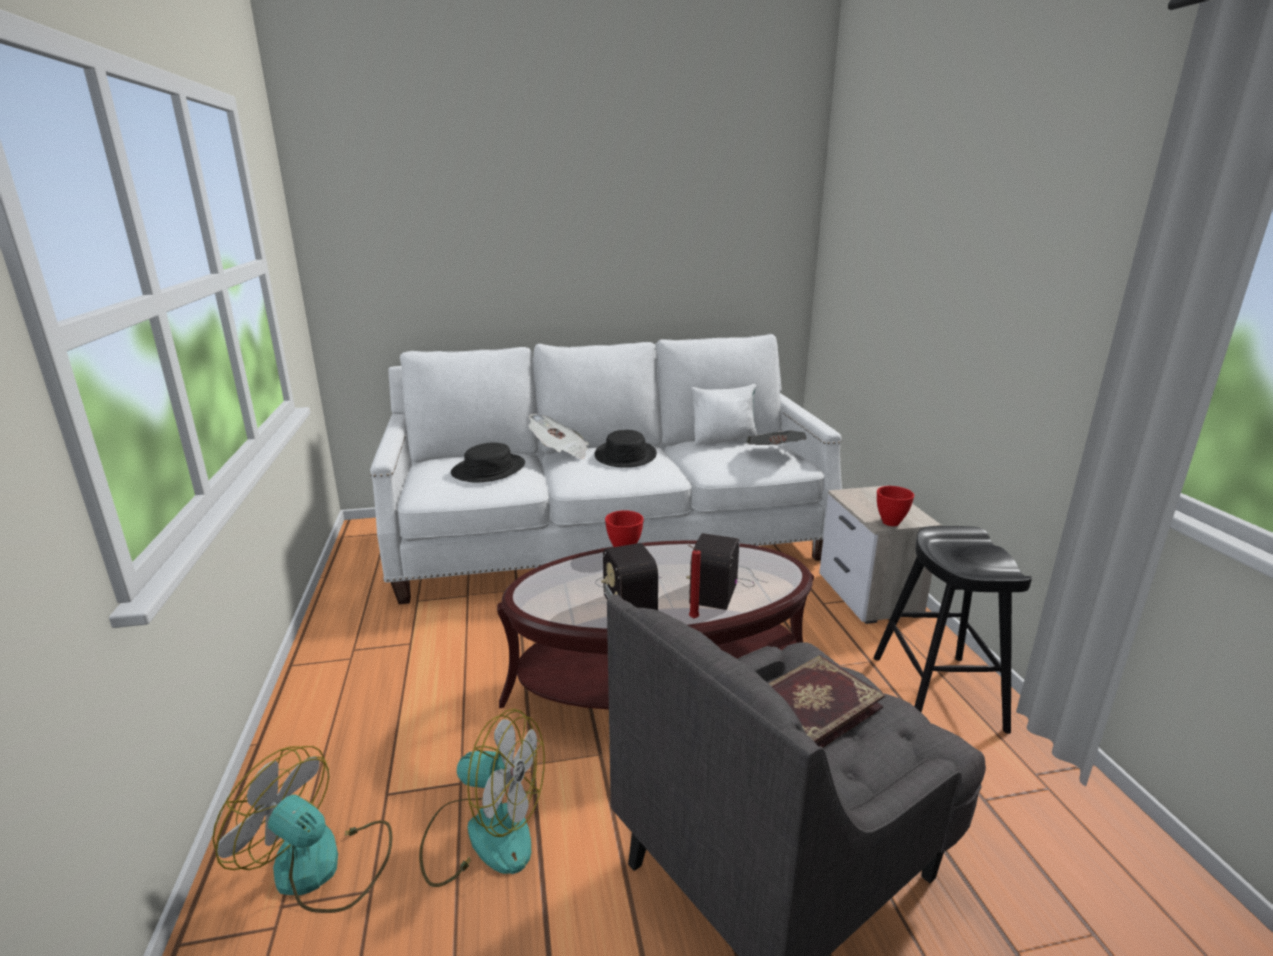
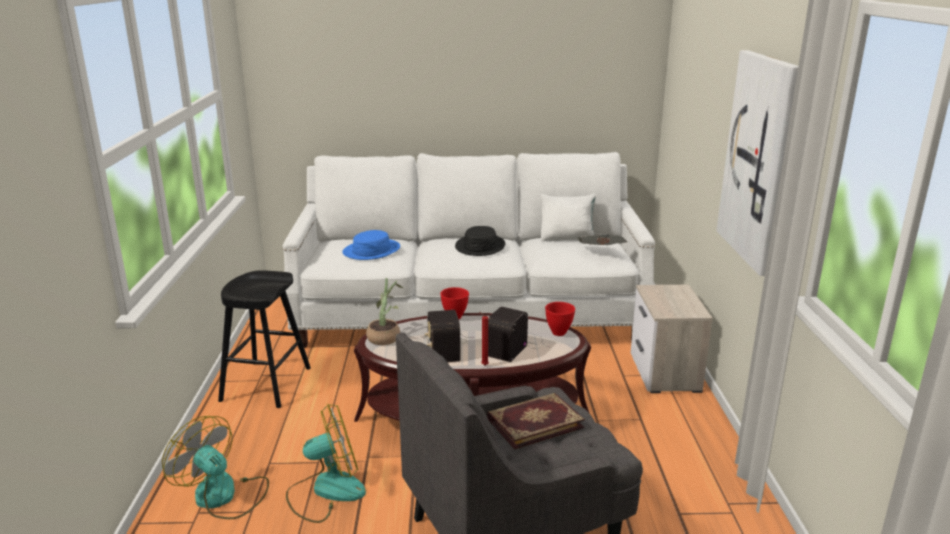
camera: 10 degrees right, 0 degrees up
(483, 833) = (326, 491): fan -> fan turned 45 degrees counterclockwise
(488, 469) = (371, 250): black hat -> blue hat
(540, 587) = (386, 336): none -> potted plant
(560, 451) = (431, 240): newspaper -> none
(890, 522) = (671, 313): red bowl -> red bowl (558, 332)
(937, 693) = (682, 445): black stool -> black stool (266, 384)
(1025, 317) = (759, 159): none -> picture

